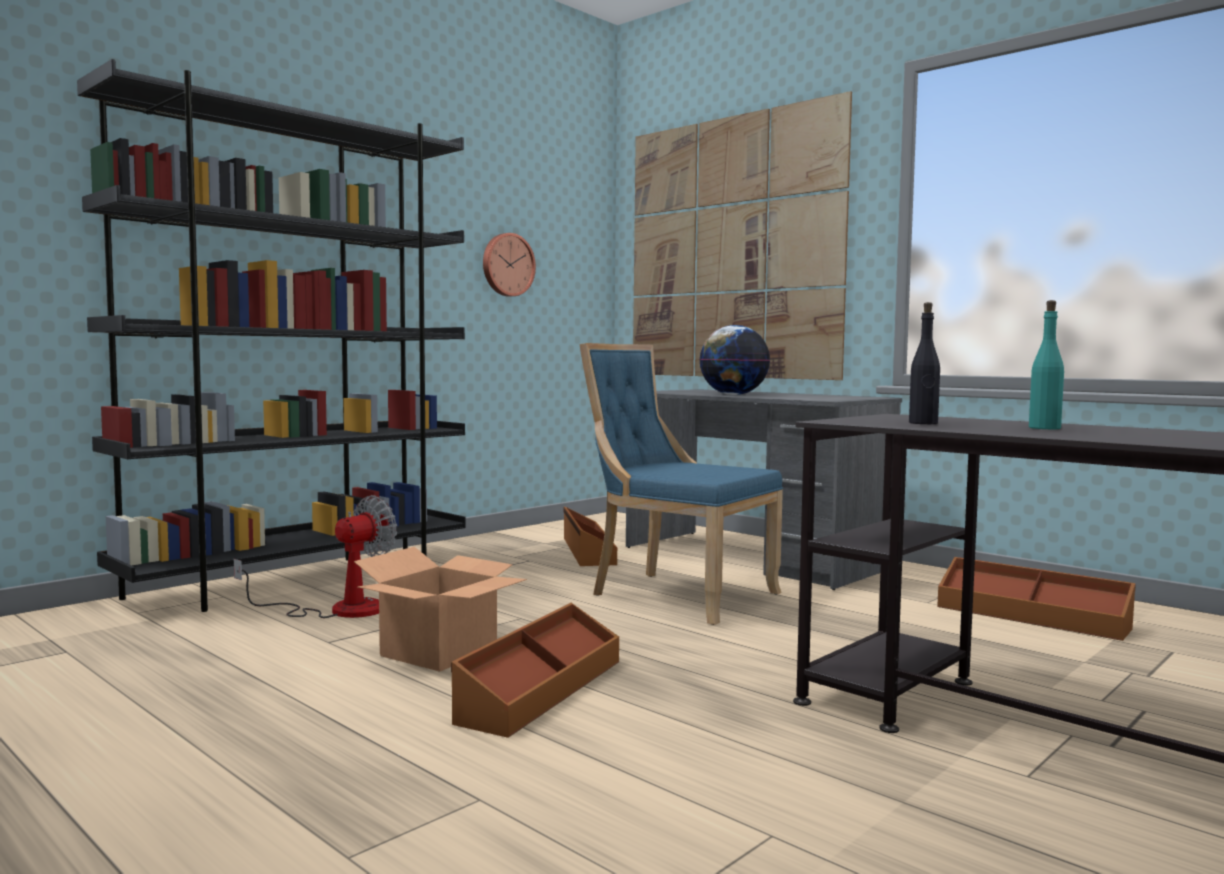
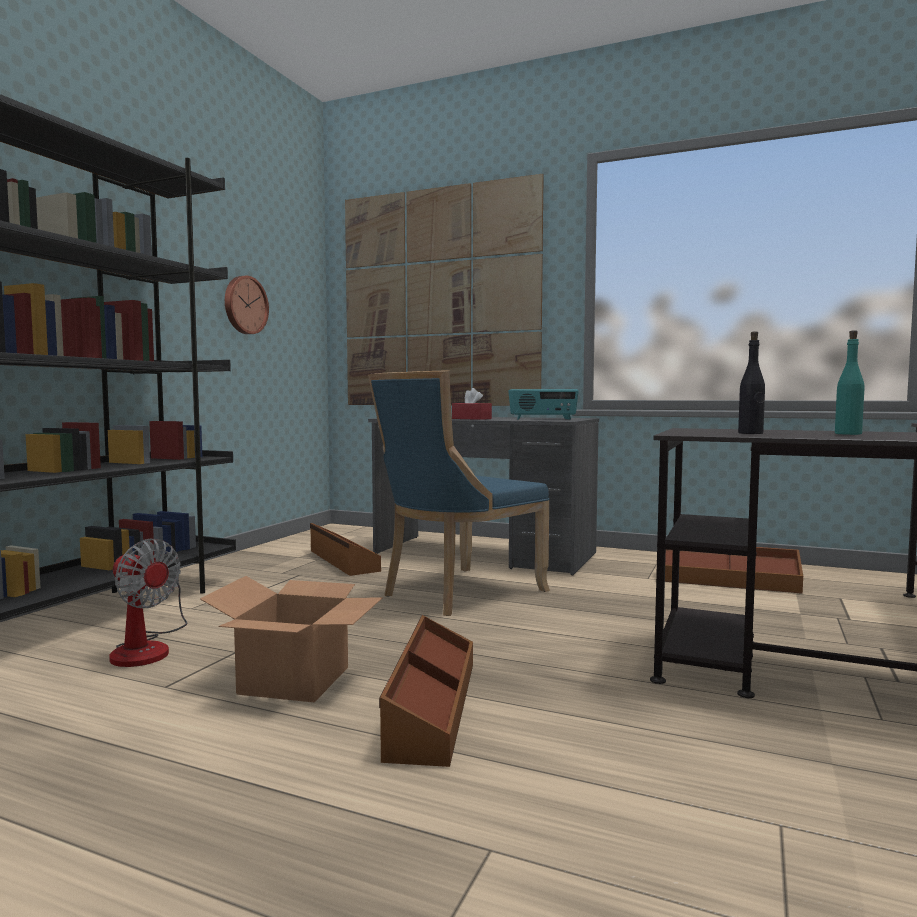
camera: 20 degrees left, 0 degrees up
(338, 610) = (147, 648): fan -> fan turned 105 degrees clockwise
(676, 594) = (457, 593): blue chair -> blue chair turned 60 degrees counterclockwise
(733, 395) = (471, 419): globe -> red tissue box
(816, 397) = (543, 419): none -> radio

